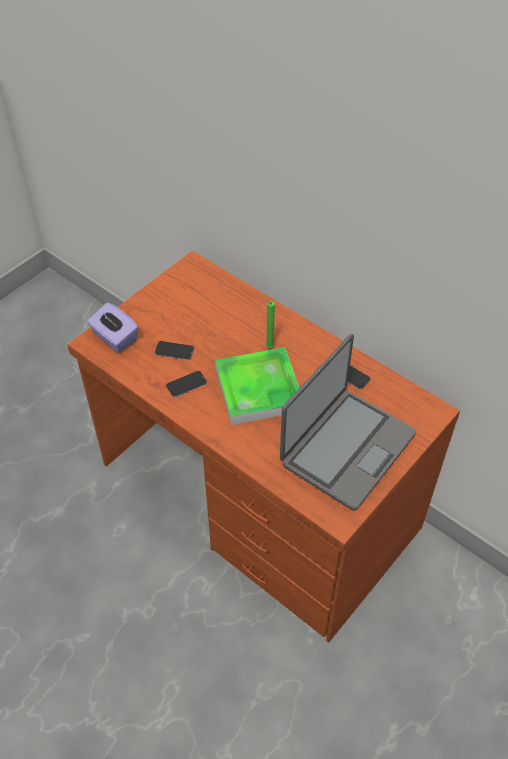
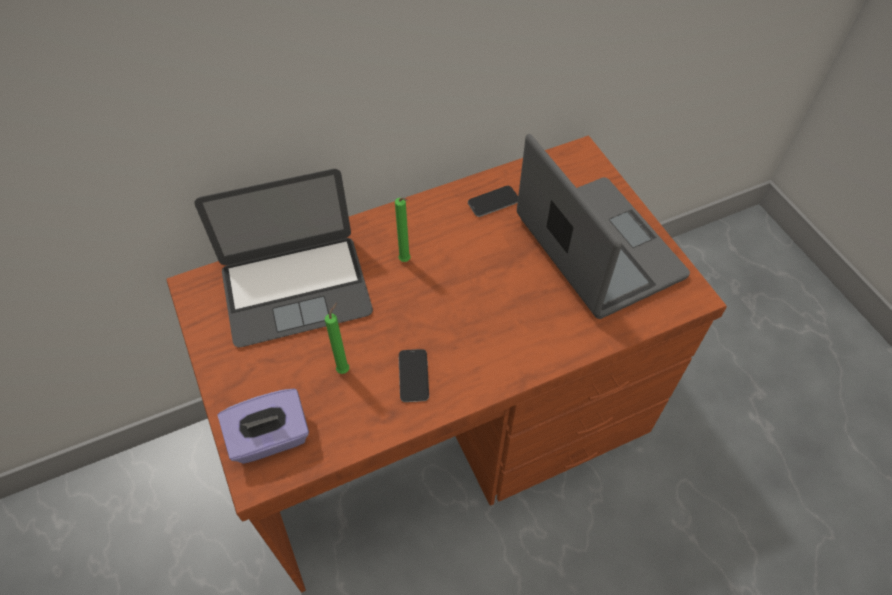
camera: 65 degrees left, 5 degrees up
(174, 351) = (344, 369): phone -> green candle
(217, 306) = (296, 289): none -> laptop
(258, 389) = (466, 298): tray -> none

